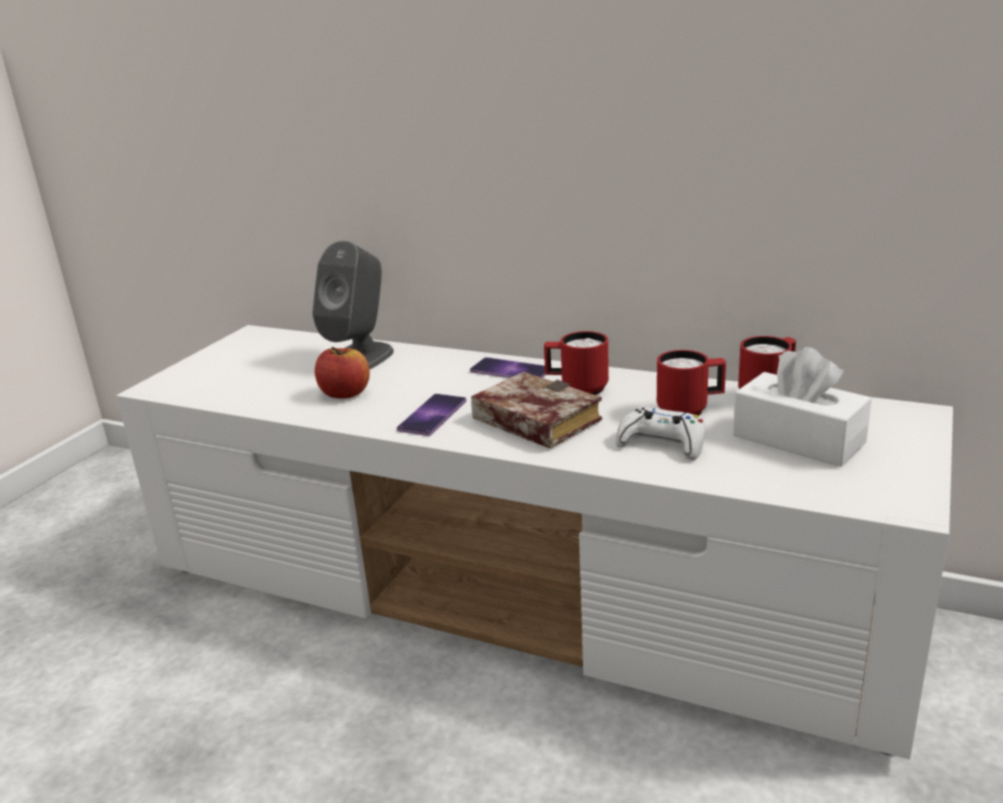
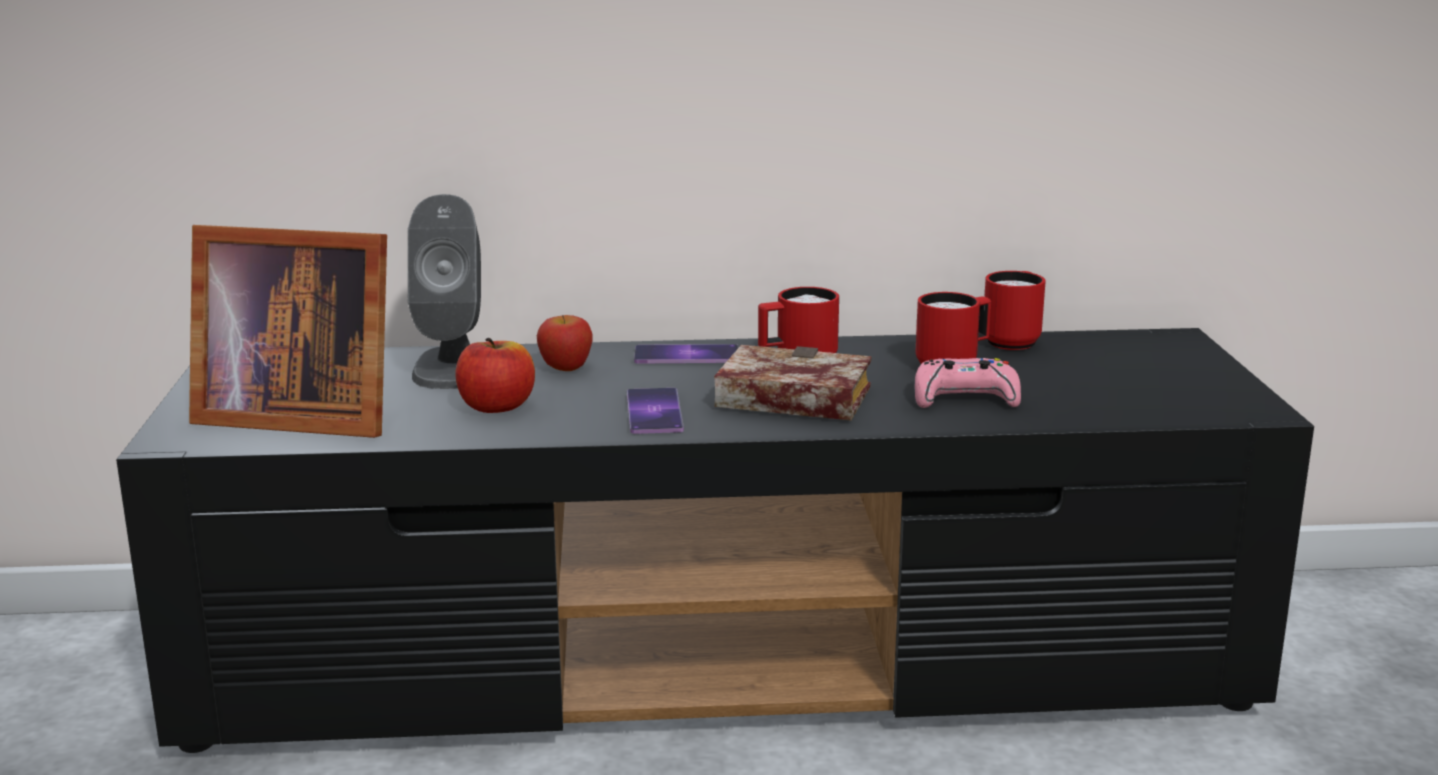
camera: 30 degrees left, 5 degrees down
(233, 380) = (296, 416): none -> picture frame
(423, 368) = (566, 367): none -> apple
(520, 594) = (726, 664): white tv stand -> black tv stand
(662, 443) = (964, 398): white game controller -> pink game controller
(798, 439) = (1094, 374): white tissue box -> none

